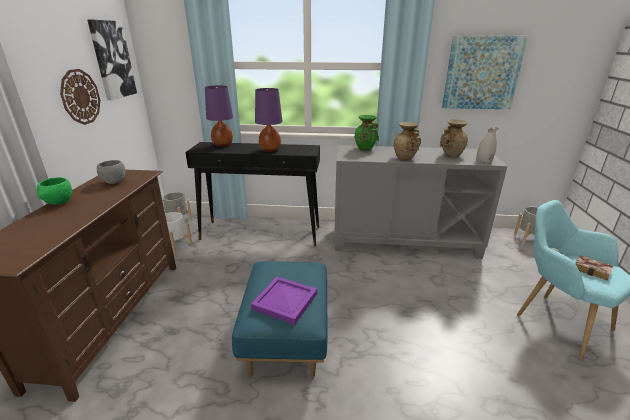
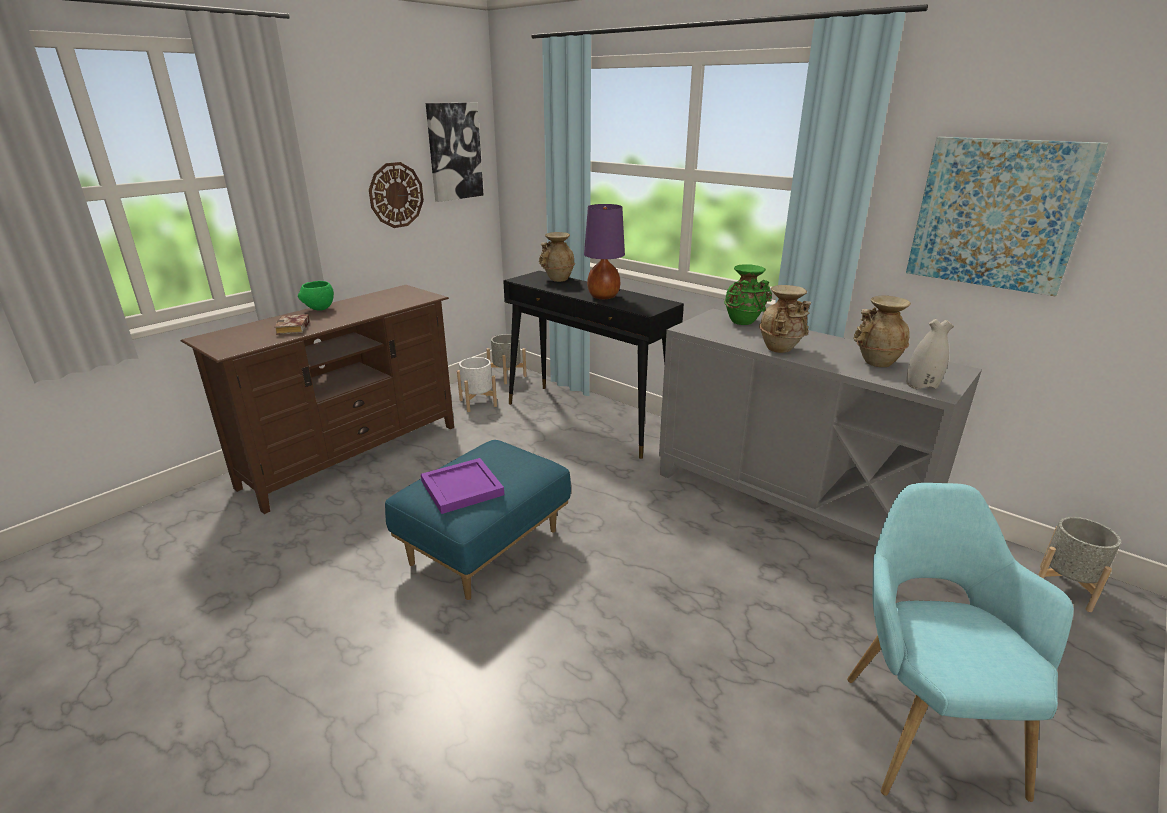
camera: 35 degrees right, 0 degrees up
(114, 182) = (388, 299): grey bowl -> none
(222, 145) = (557, 279): purple table lamp -> beige vase
(593, 270) = (971, 642): book -> book (294, 329)

